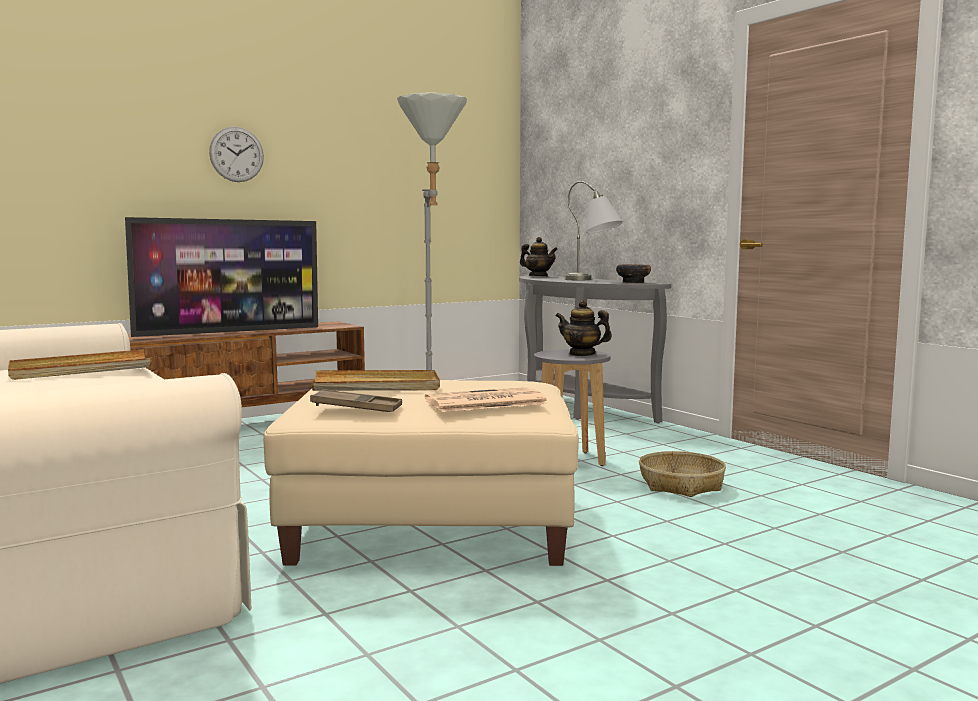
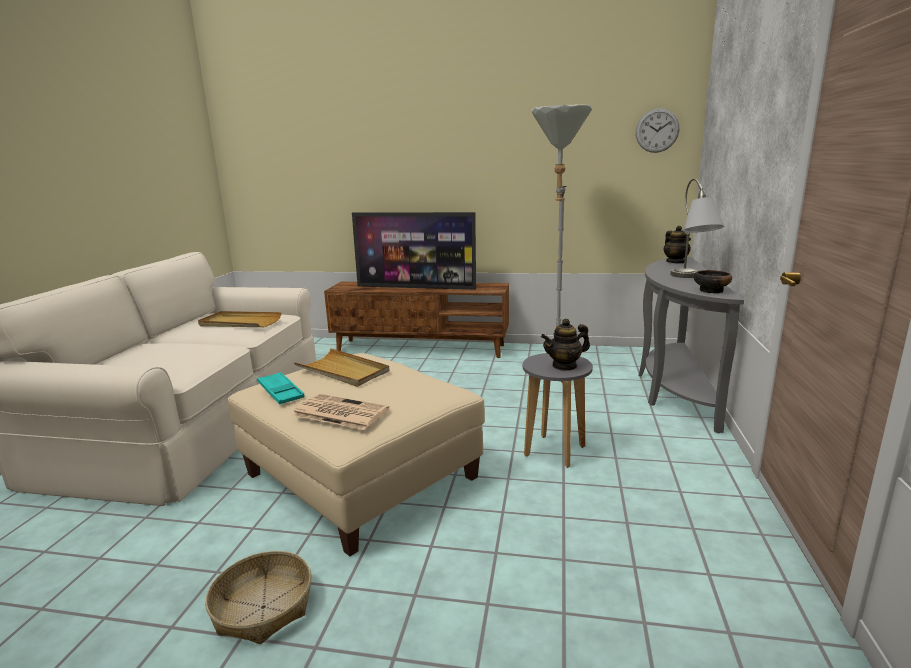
camera: 45 degrees right, 10 degrees up
(236, 154) = (437, 161): wall clock -> wall clock (657, 130)
(356, 408) = (280, 392): brown tray -> turquoise tray
(582, 354) = (565, 366): teapot -> teapot turned 90 degrees counterclockwise
(681, 485) = (587, 518): basket -> basket (264, 607)

